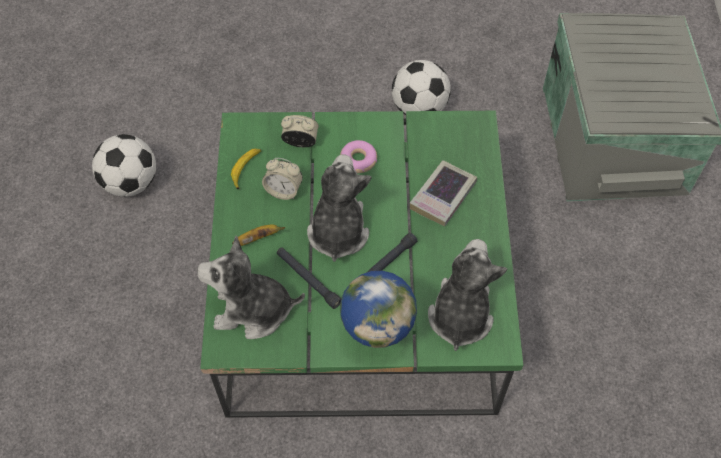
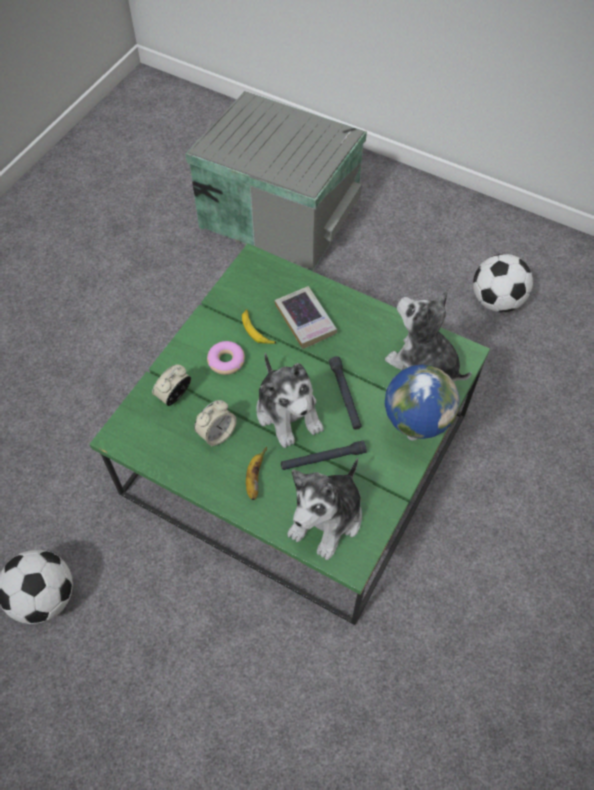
camera: 60 degrees left, 0 degrees up
(246, 169) = (171, 453): banana -> banana (257, 330)
(337, 231) = (288, 412): plush toy -> plush toy turned 150 degrees counterclockwise
(419, 108) = (151, 318): football -> football (496, 301)

